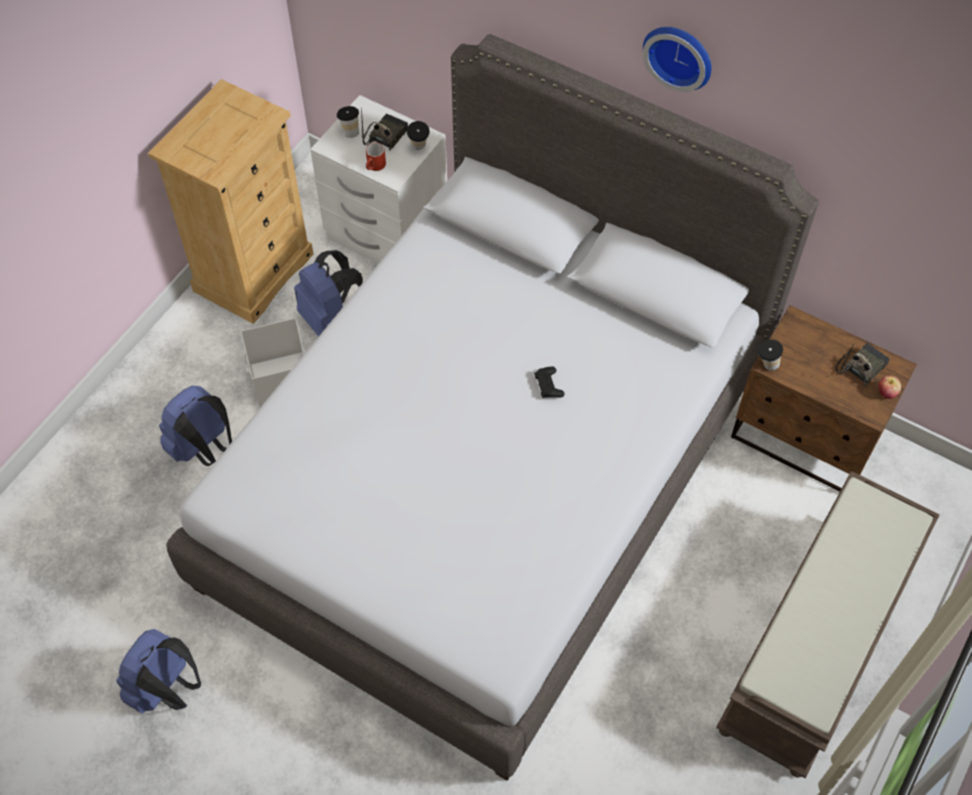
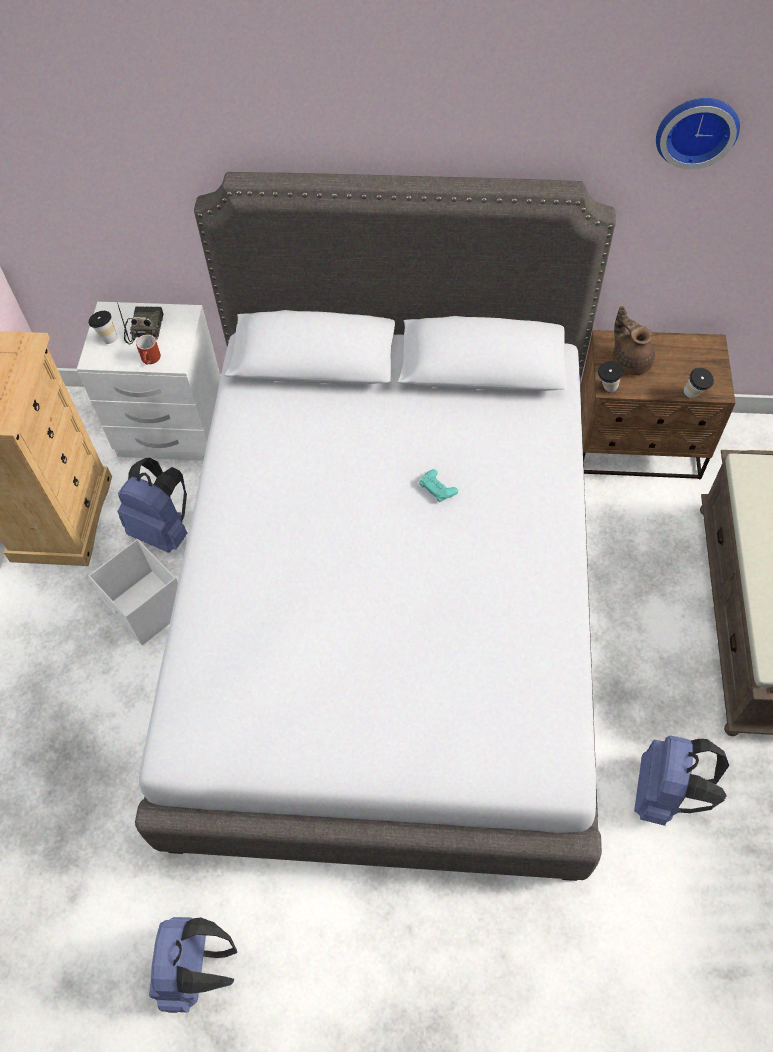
camera: 25 degrees left, 0 degrees up
(204, 448) = (103, 707): blue backpack -> blue backpack (664, 794)
(419, 148) = (184, 326): cup -> cup (694, 396)
(548, 385) = (437, 488): black game controller -> turquoise game controller
(680, 54) = (442, 109): wall clock -> wall clock (696, 129)
(805, 349) = (630, 361): none -> brown teapot
(860, 366) = (683, 356): radio -> none
(886, 393) = (718, 368): apple -> none

